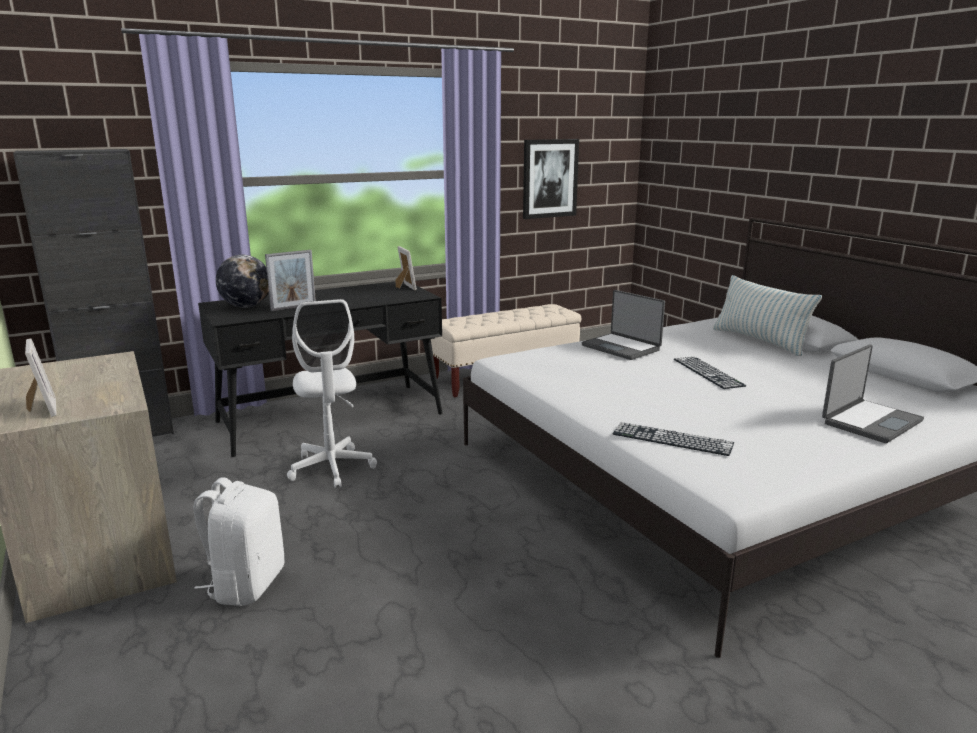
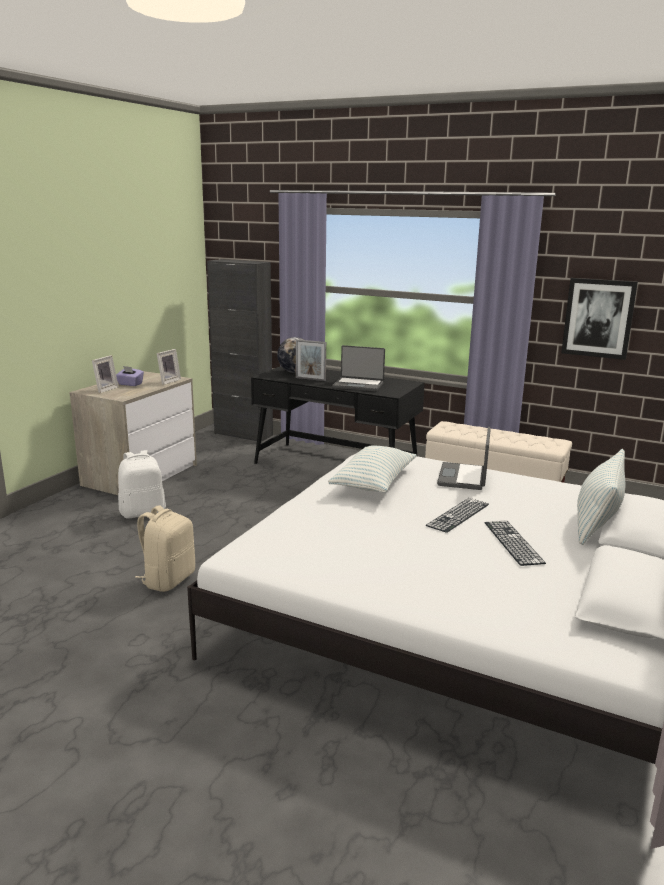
camera: 55 degrees right, 0 degrees up
(59, 388) = (130, 384): none -> purple tissue box
(332, 468) = (274, 489): white office chair -> none
(404, 287) = (404, 386): picture frame -> picture frame (168, 381)
(492, 620) = (168, 579): none -> beige backpack
(590, 379) = (374, 482): none -> pillow
(672, 439) = (295, 525): keyboard -> keyboard (513, 542)
(870, 422) = (439, 591): laptop -> laptop (358, 385)

